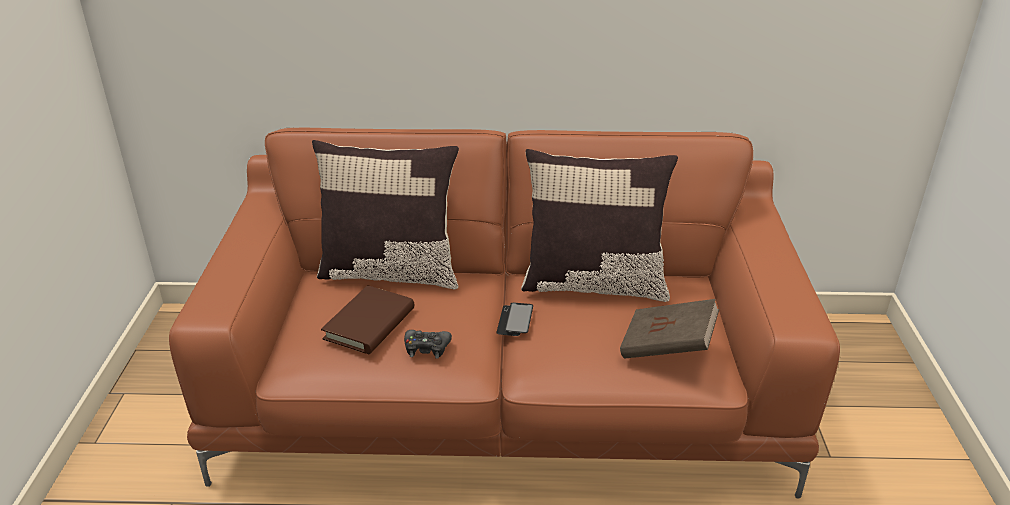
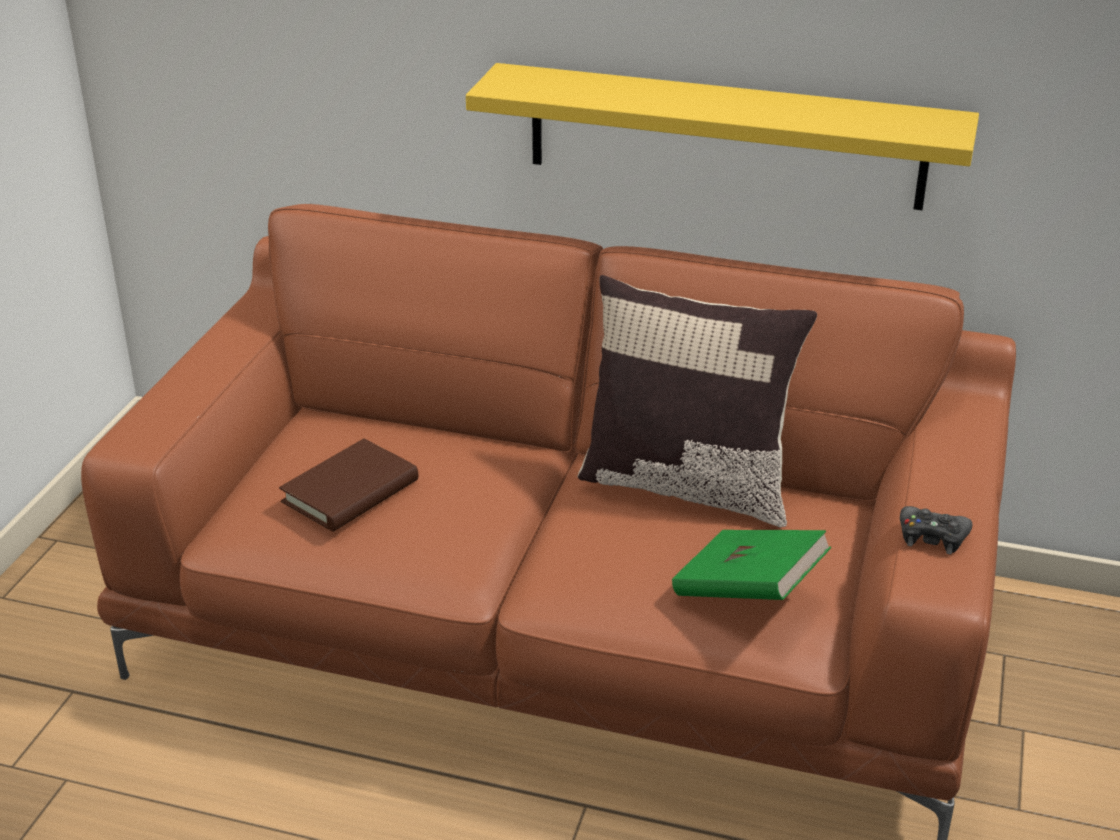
camera: 15 degrees right, 0 degrees up
(391, 273) = (410, 427): pillow -> none
(426, 348) = (413, 536): black game controller -> black game controller (932, 537)
(515, 320) = (552, 519): phone -> none
(576, 50) = (725, 136): none -> yellow shelf
(667, 348) = (748, 591): brown book -> green book

